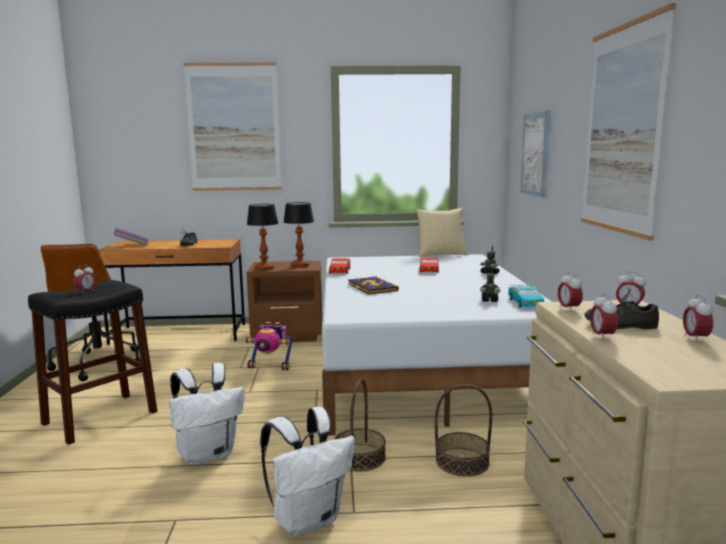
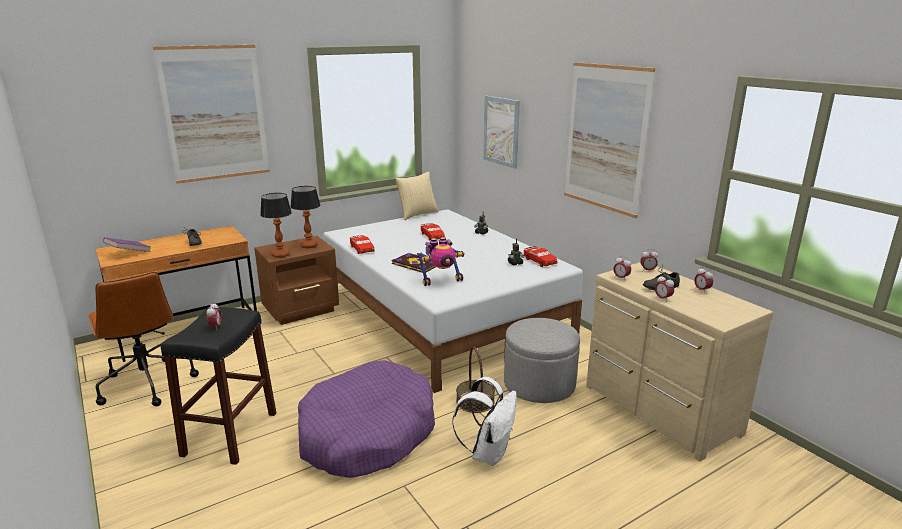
camera: 30 degrees left, 10 degrees up
(208, 454) = (367, 434): white backpack -> purple dog bed
(270, 366) = (323, 345): toy robot -> toy robot (441, 280)
(462, 461) = (539, 384): basket -> grey ottoman
(525, 303) = (540, 261): turquoise toy car -> red toy car

